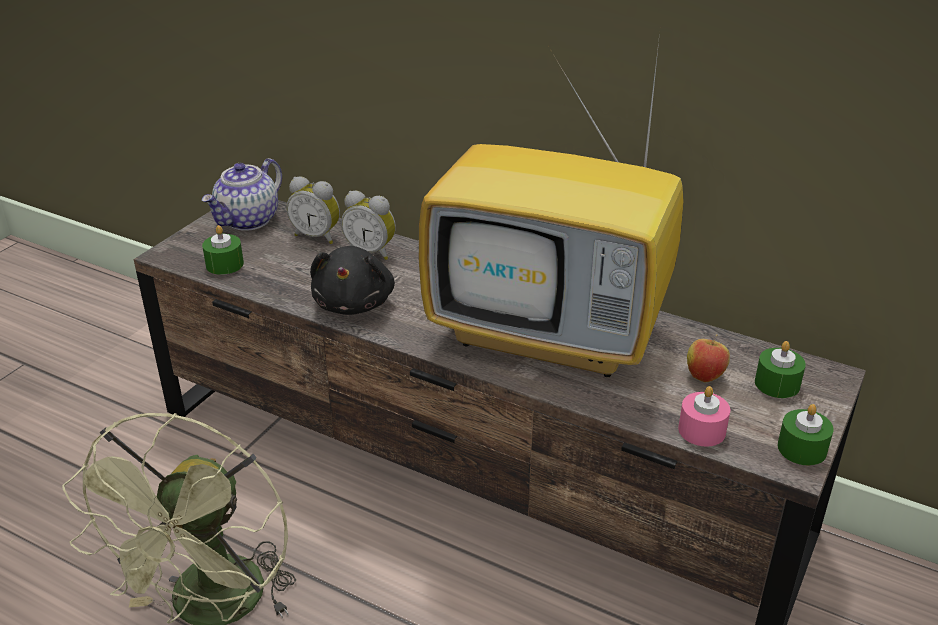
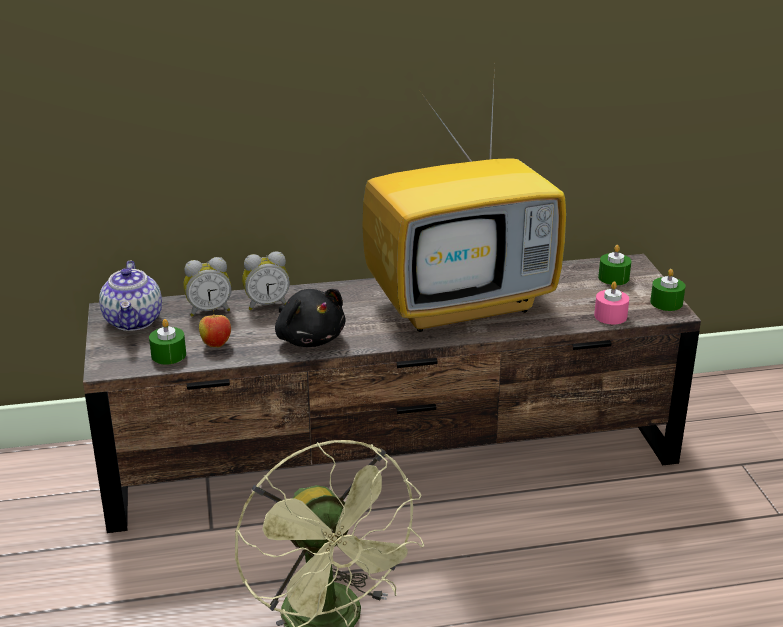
camera: 40 degrees left, 5 degrees down
(705, 376) = (574, 289): apple -> apple (216, 344)

